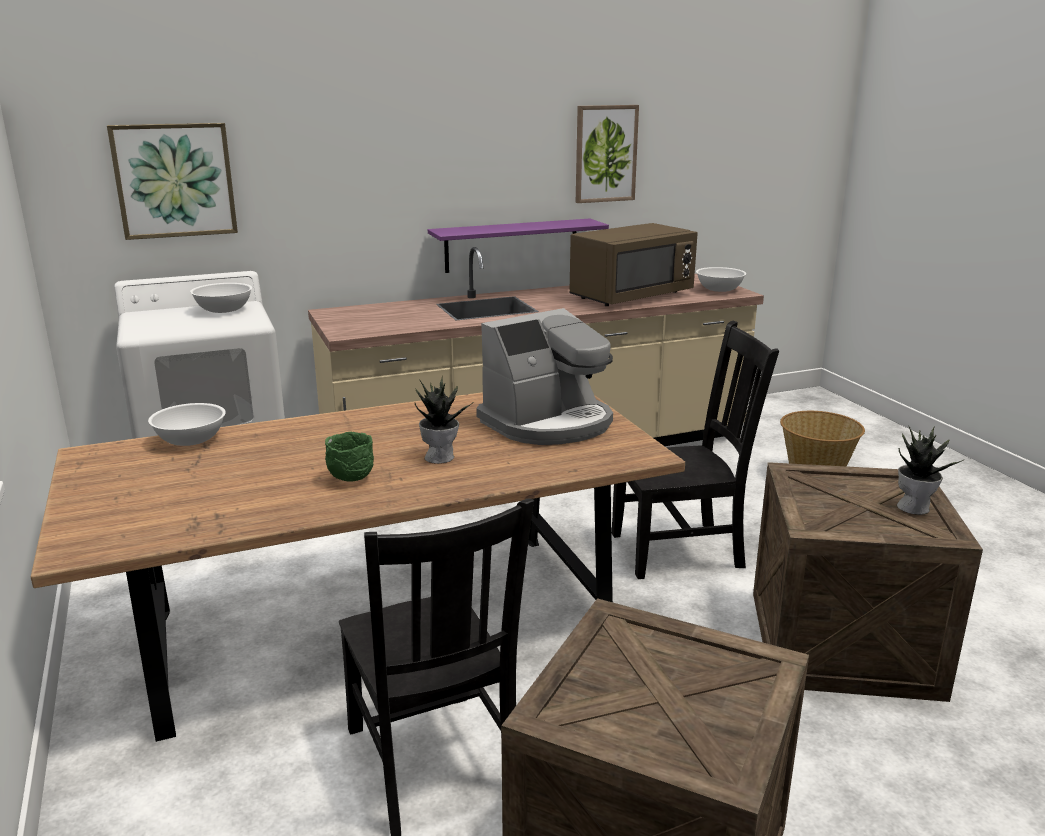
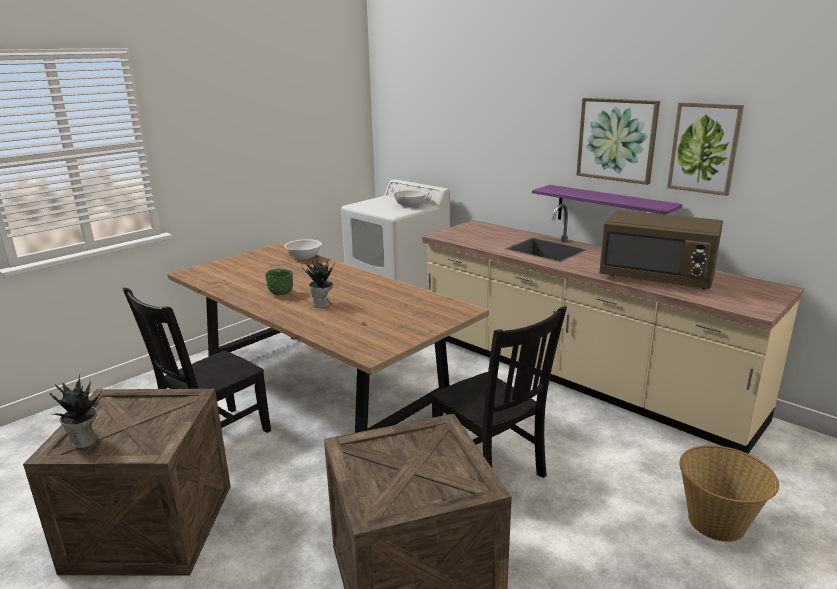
camera: 65 degrees right, 0 degrees up
(174, 180) = (425, 129): picture -> picture (617, 140)
(548, 423) = (397, 318): coffee machine -> none
(720, 290) = (750, 302): white bowl -> none
(914, 507) = (418, 493): potted plant -> potted plant (85, 441)

